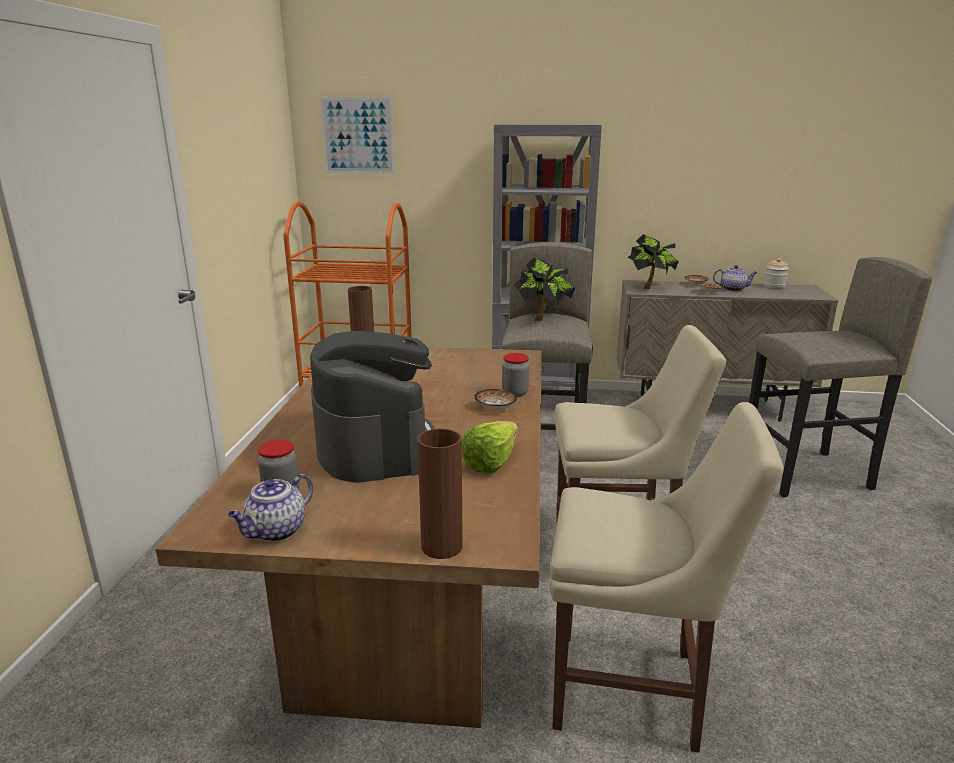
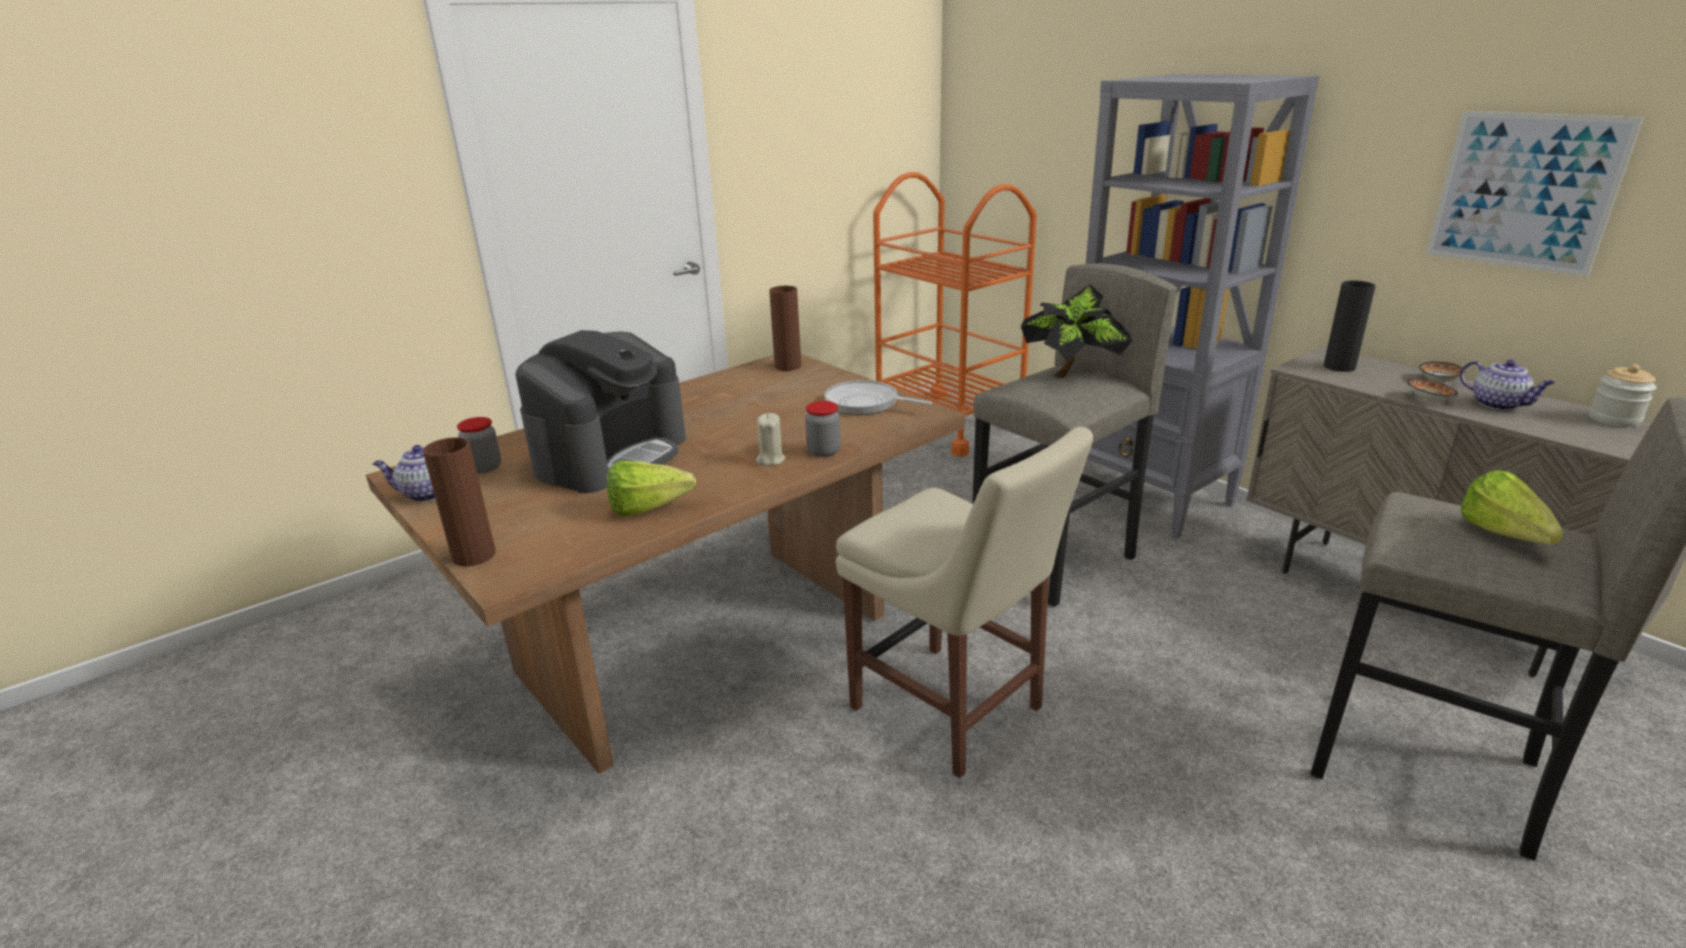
camera: 45 degrees right, 5 degrees up
(358, 136) = (1003, 89): picture -> picture (1524, 192)
(473, 361) = (866, 404): none -> frying pan
(495, 408) = (770, 460): bowl -> beige candle
(634, 690) = (751, 840): beige chair -> none
(650, 287) = (1339, 367): potted plant -> black vase
(836, 337) = (1506, 538): none -> lettuce

